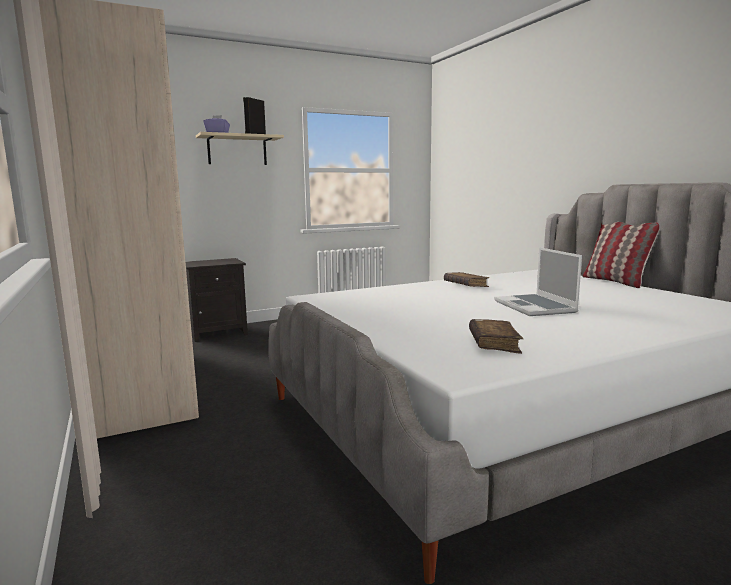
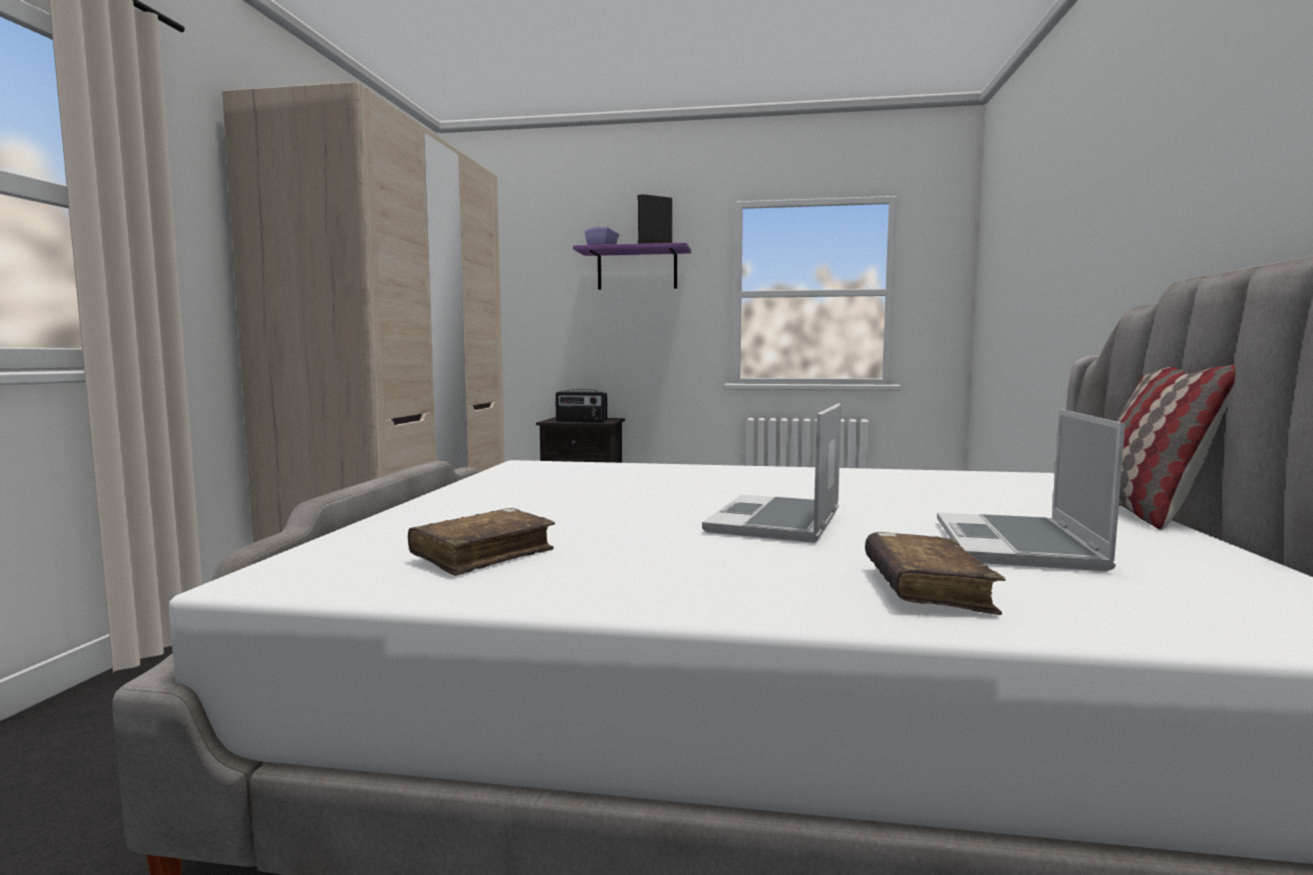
camera: 35 degrees right, 5 degrees down
(218, 263) = (581, 421): none -> radio
(237, 150) = (637, 270): beige shelf -> purple shelf
(465, 285) = (790, 477): brown book -> brown book (926, 589)
(626, 301) = (1018, 545): none -> laptop

